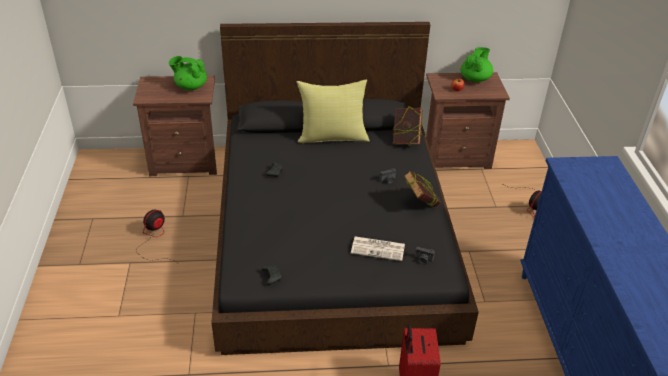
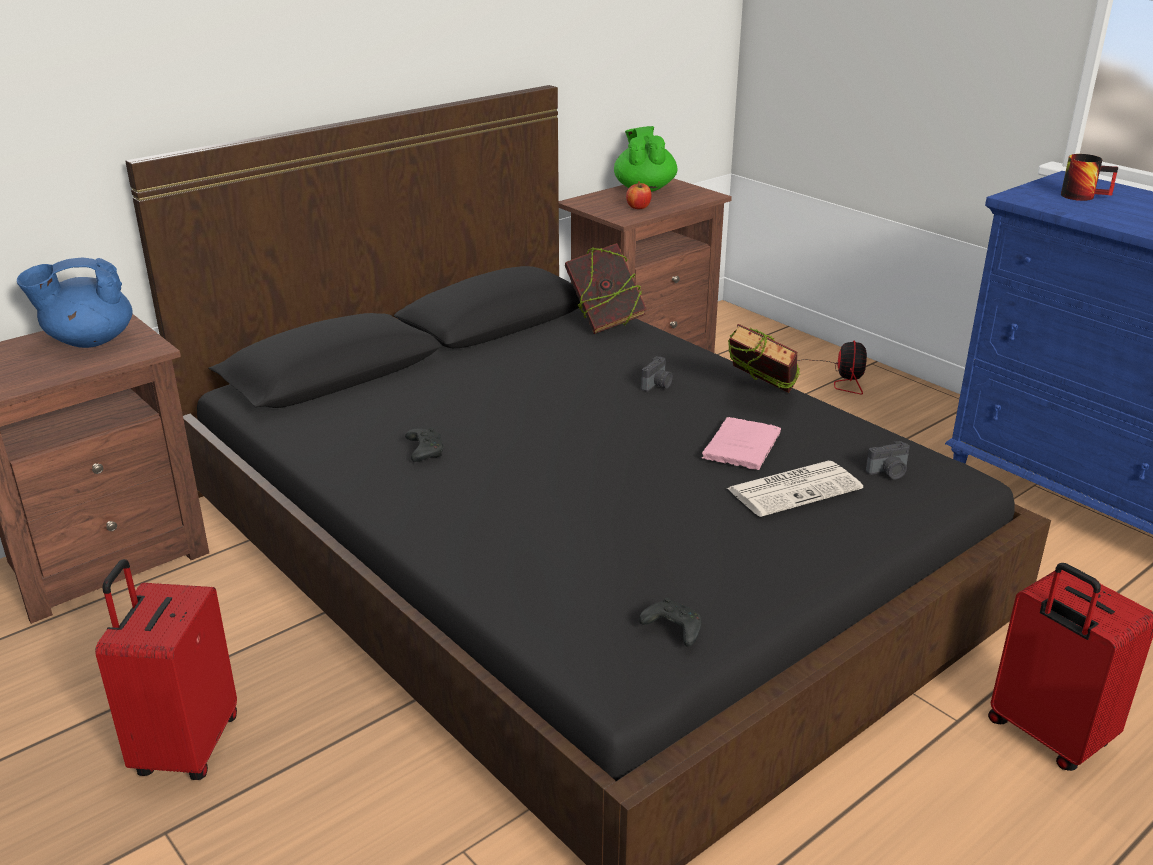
camera: 35 degrees left, 10 degrees down
(154, 239) = (185, 747): fan -> red suitcase
(190, 86) = (89, 341): green teapot -> blue teapot
(332, 136) = (465, 359): yellow pillow -> none
(384, 222) = (742, 445): none -> pink book
(594, 175) = (1083, 195): none -> mug

